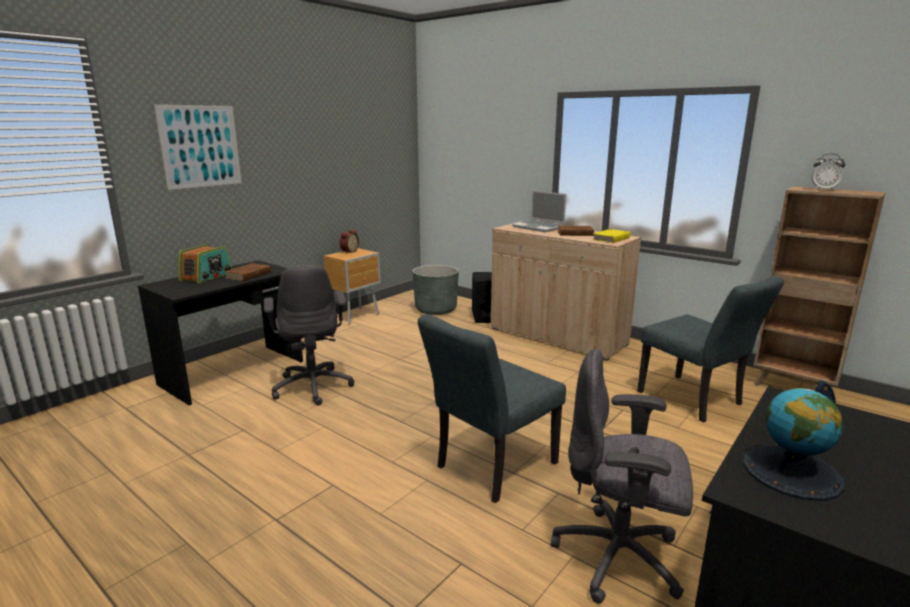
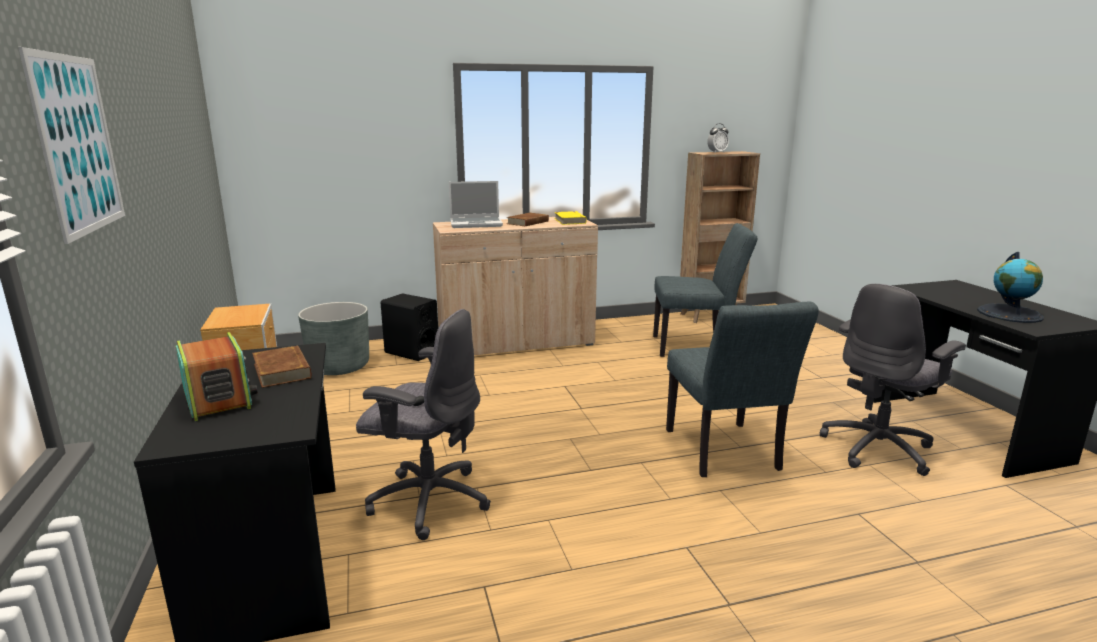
camera: 55 degrees left, 0 degrees up
(348, 251) = (222, 314): alarm clock -> none

